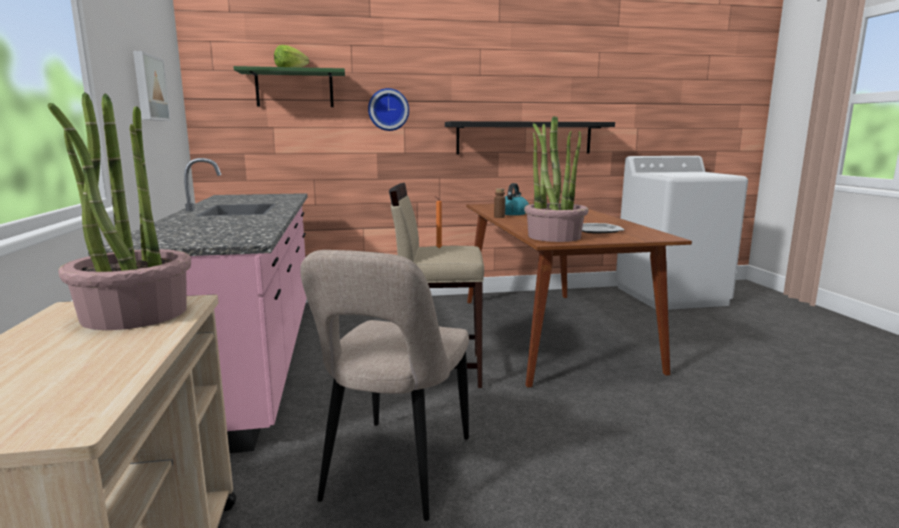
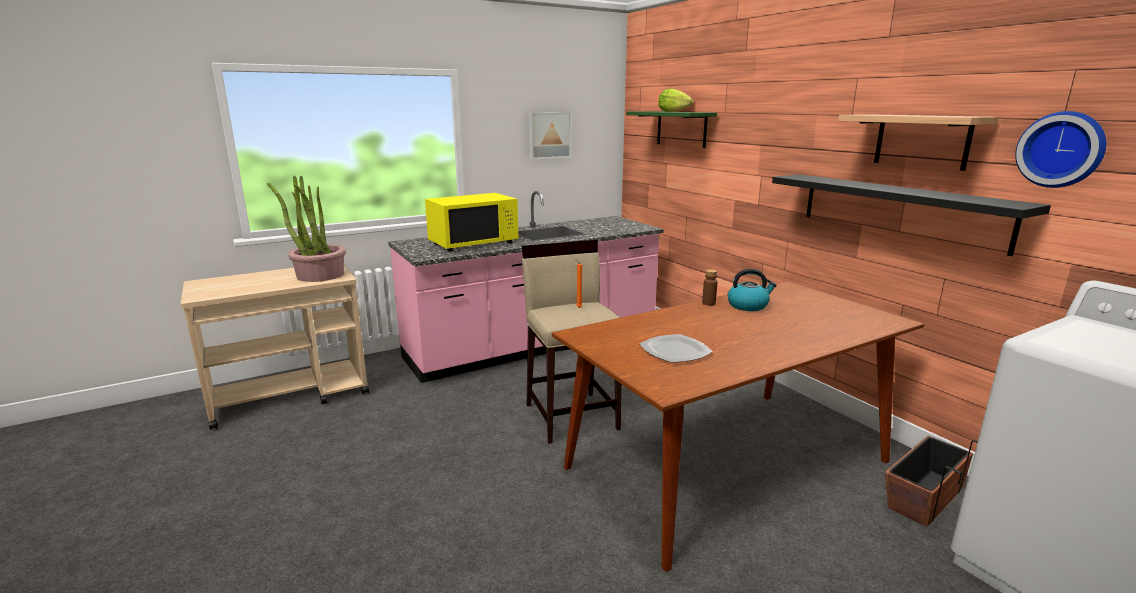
camera: 70 degrees right, 5 degrees up
(220, 226) = (473, 243): none -> yellow microwave
(388, 109) = (747, 154): wall clock -> wall clock (1061, 149)
(395, 472) = (406, 432): beige chair -> none
(532, 91) = (921, 141): none -> shelf
(554, 236) = (609, 334): potted plant -> none
(602, 299) = (924, 497): none -> planter

